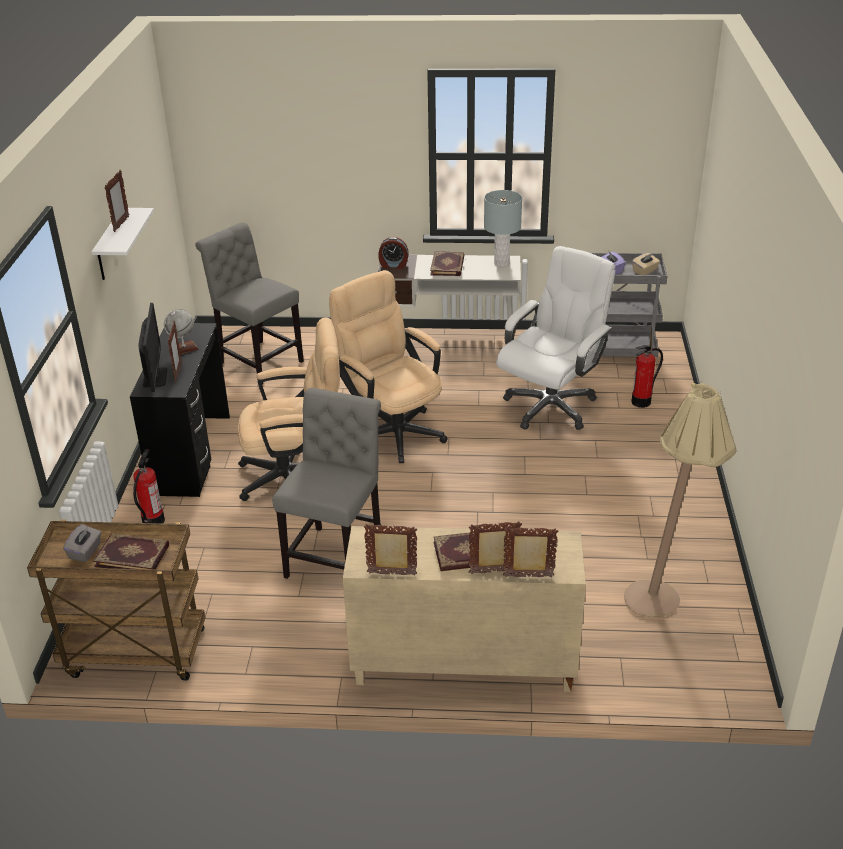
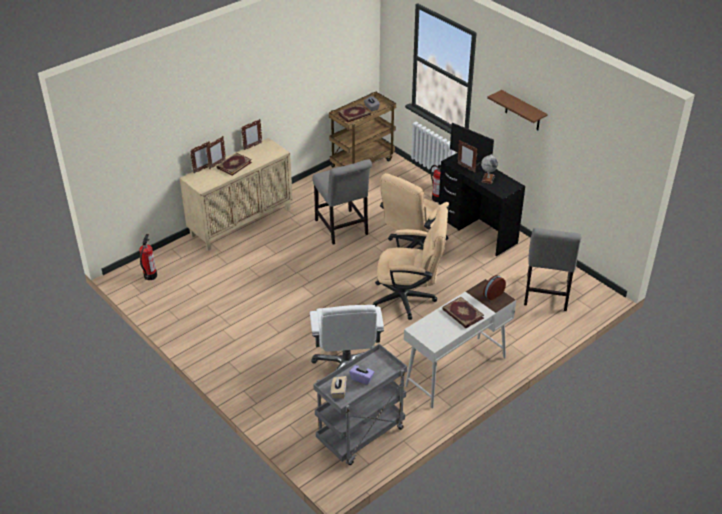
camera: 135 degrees right, 5 degrees up
(109, 246) = (522, 111): white shelf -> brown shelf
(121, 224) = (523, 106): picture frame -> none
(258, 361) = (546, 295): grey chair -> grey chair turned 105 degrees clockwise
(501, 263) = (435, 337): grey table lamp -> none
(641, 402) = (298, 406): fire extinguisher -> fire extinguisher (150, 276)
(663, 605) = (181, 288): beige floor lamp -> none

